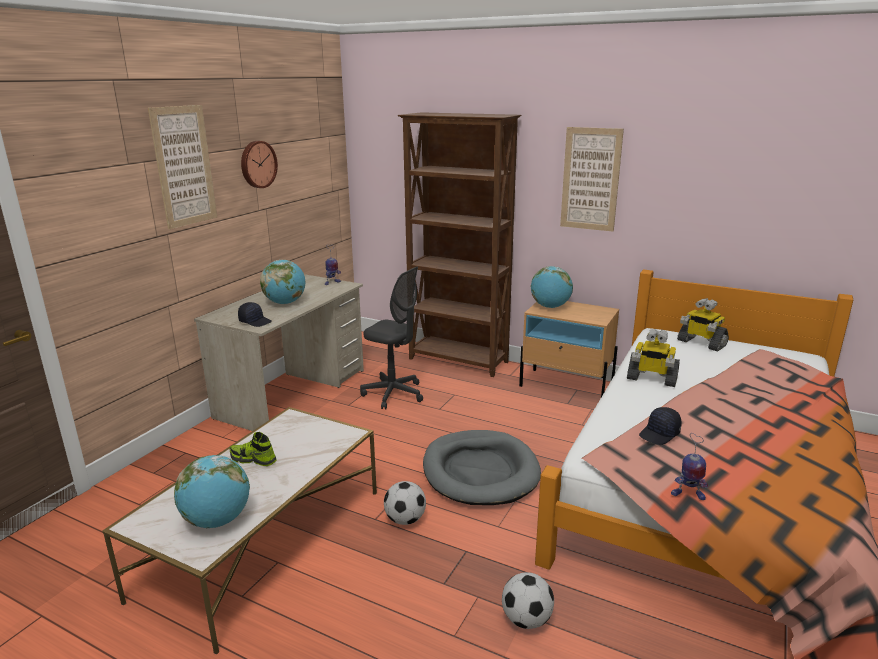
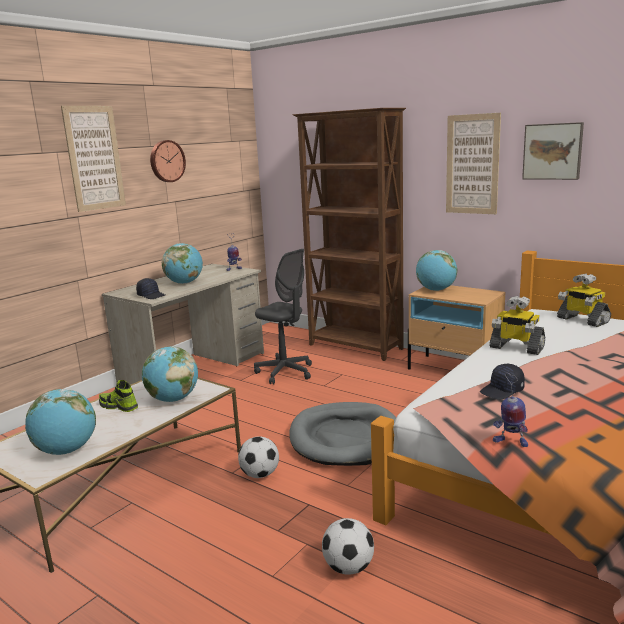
camera: 10 degrees right, 5 degrees down
(311, 448) = (173, 399): none -> globe
(675, 172) = (552, 151): none -> picture

